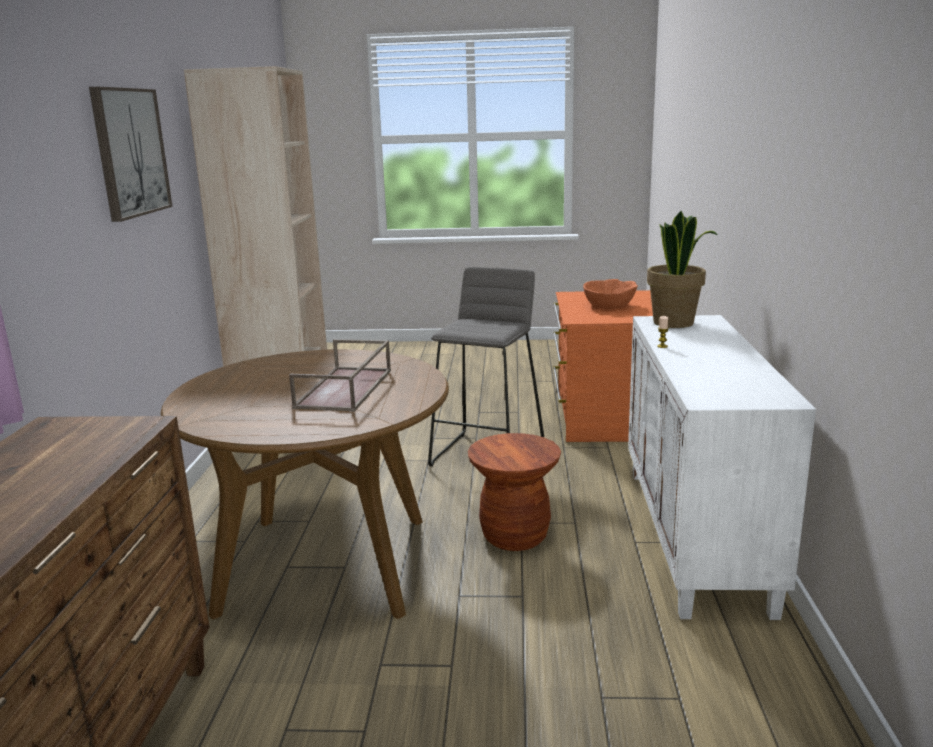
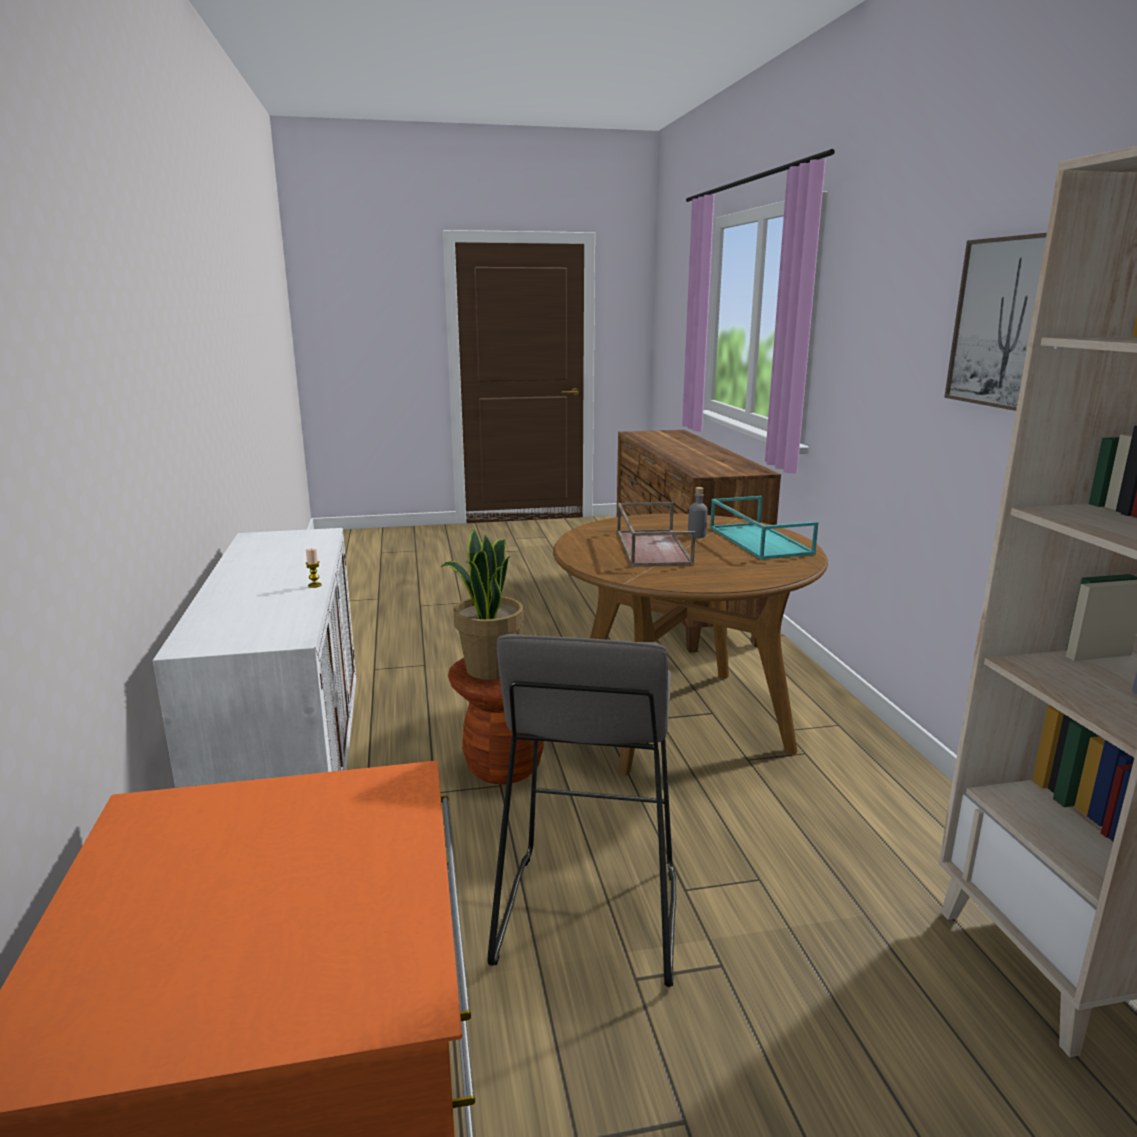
camera: 165 degrees right, 0 degrees up
(227, 391) = (758, 540): none -> turquoise tray
(276, 401) = (696, 535): none -> grey bottle
(609, 306) = (294, 876): orange bowl -> none
(674, 323) = (259, 631): potted plant -> potted plant (489, 669)

